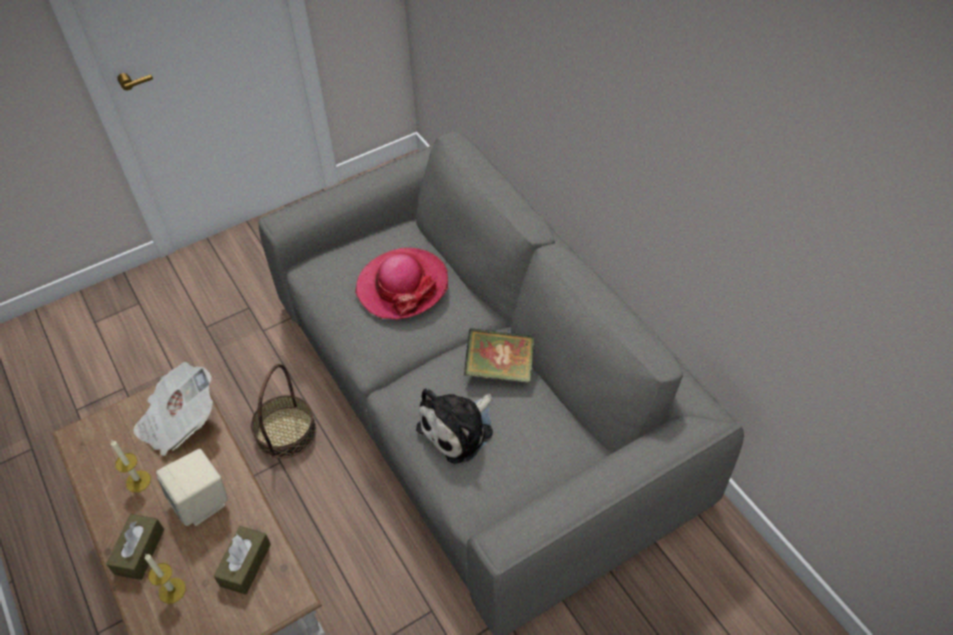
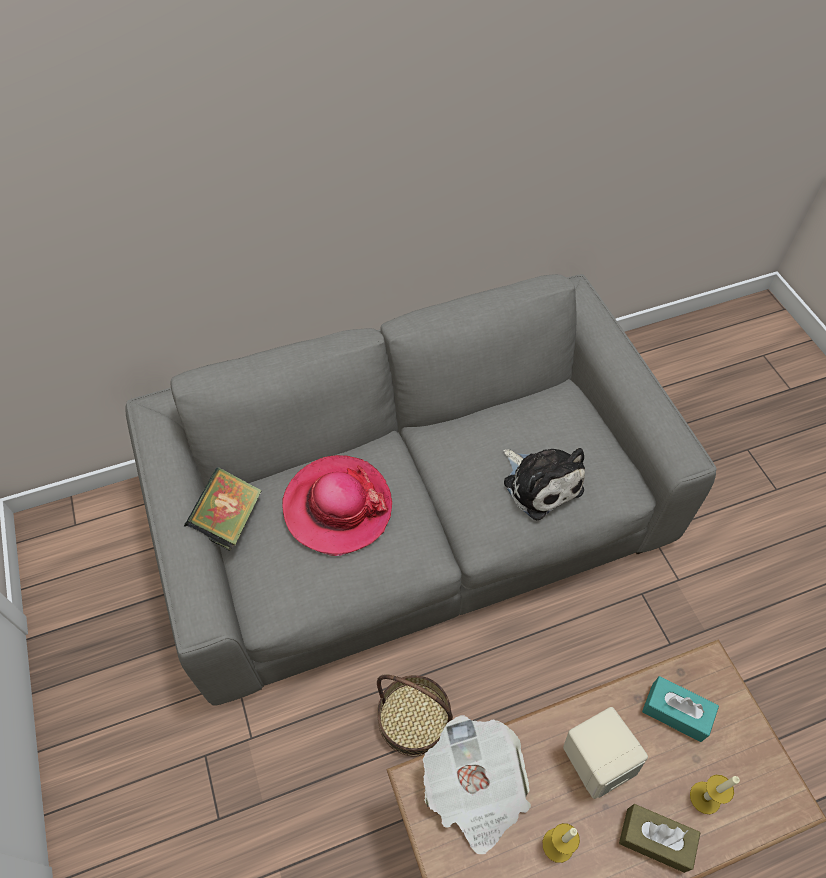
camera: 80 degrees left, 5 degrees up
(245, 565) = (676, 712): brown tissue box -> turquoise tissue box
(499, 369) = (473, 437): book -> book (229, 519)

